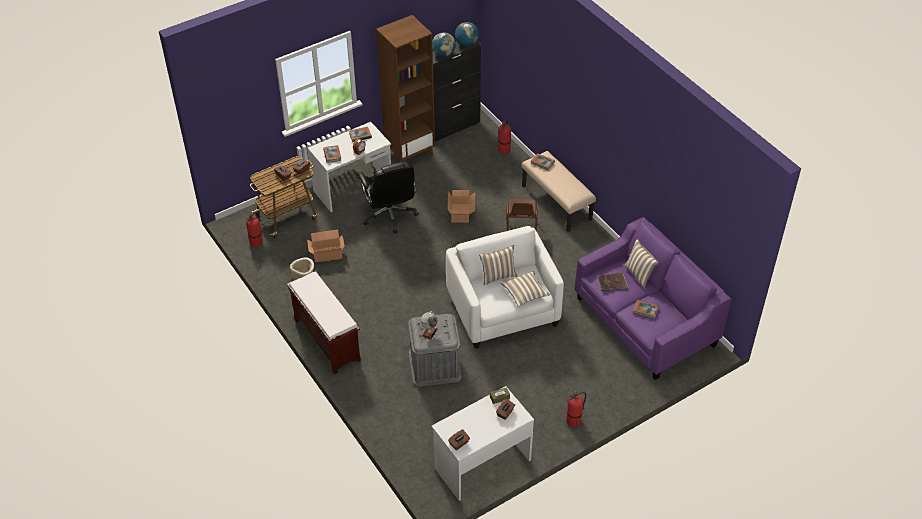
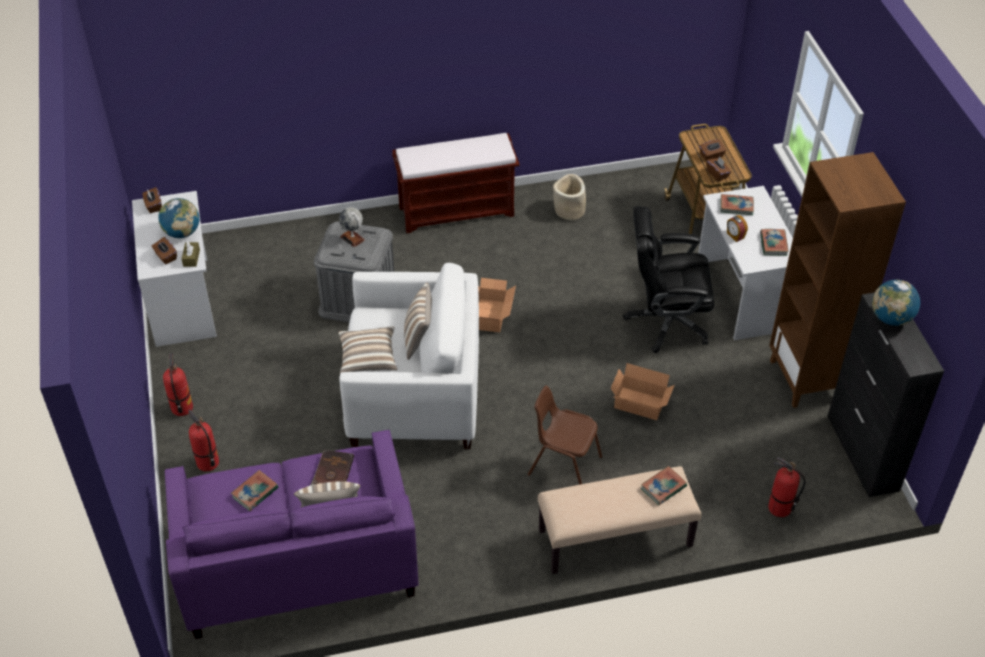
camera: 110 degrees right, 0 degrees up
(256, 242) = (663, 181): fire extinguisher -> fire extinguisher (207, 463)
(326, 253) = (614, 241): cardboard box -> cardboard box (491, 315)
(466, 43) = (917, 357): globe -> globe (182, 232)

